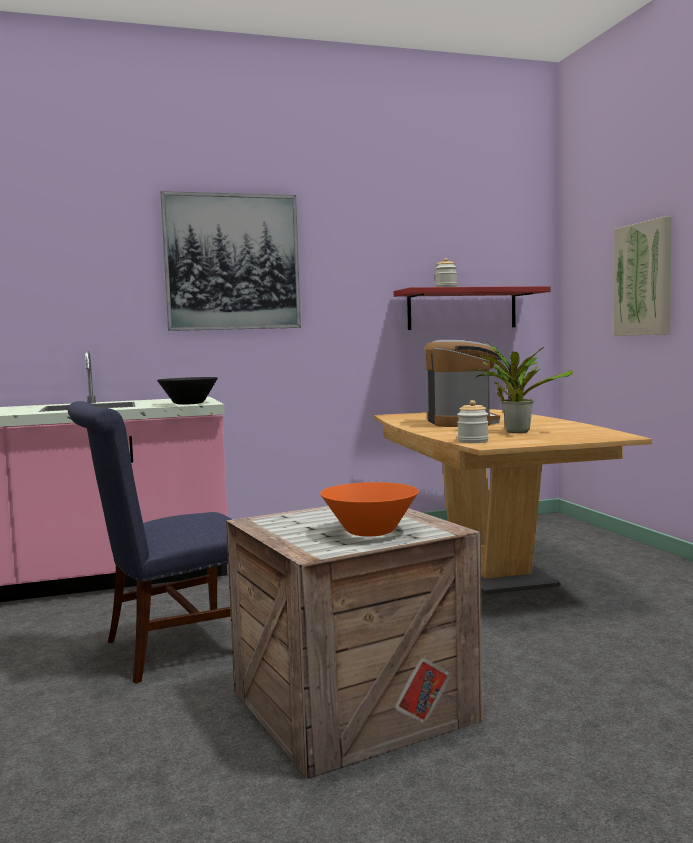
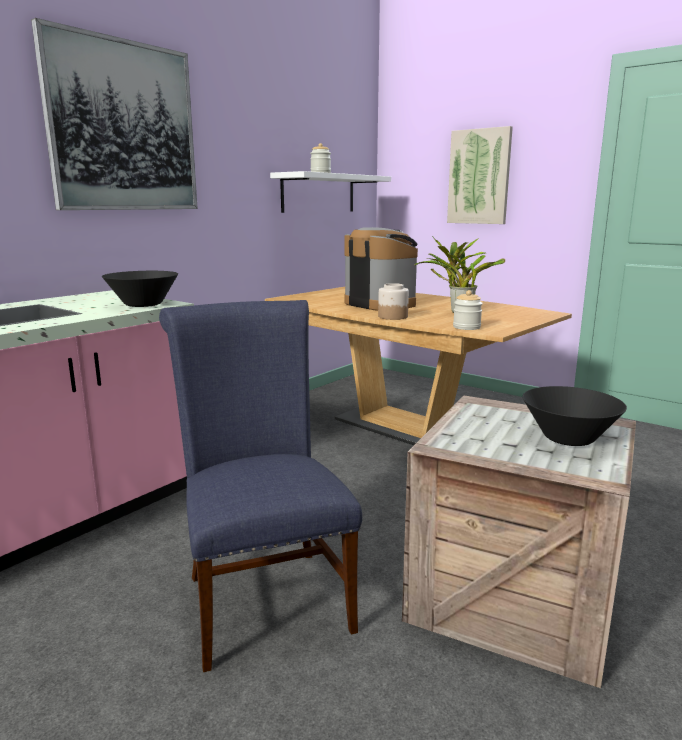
camera: 35 degrees left, 10 degrees up
(169, 649) = (264, 596): blue chair -> blue chair turned 135 degrees clockwise
(370, 532) = (568, 439): orange bowl -> black bowl
(434, 431) = (392, 317): none -> jar
(462, 309) = (318, 193): red shelf -> white shelf

